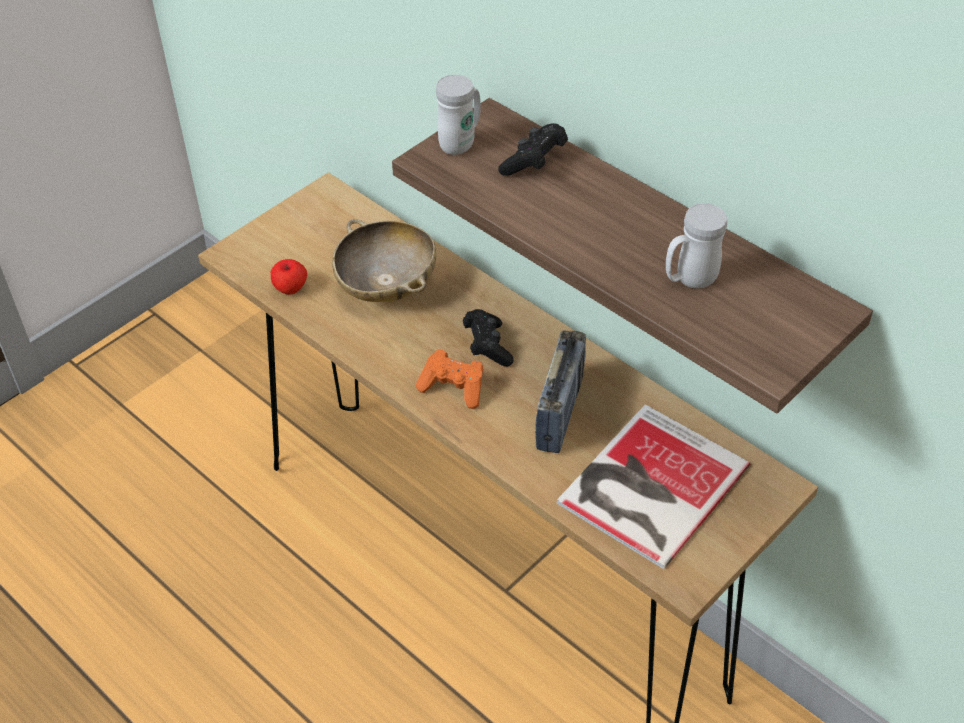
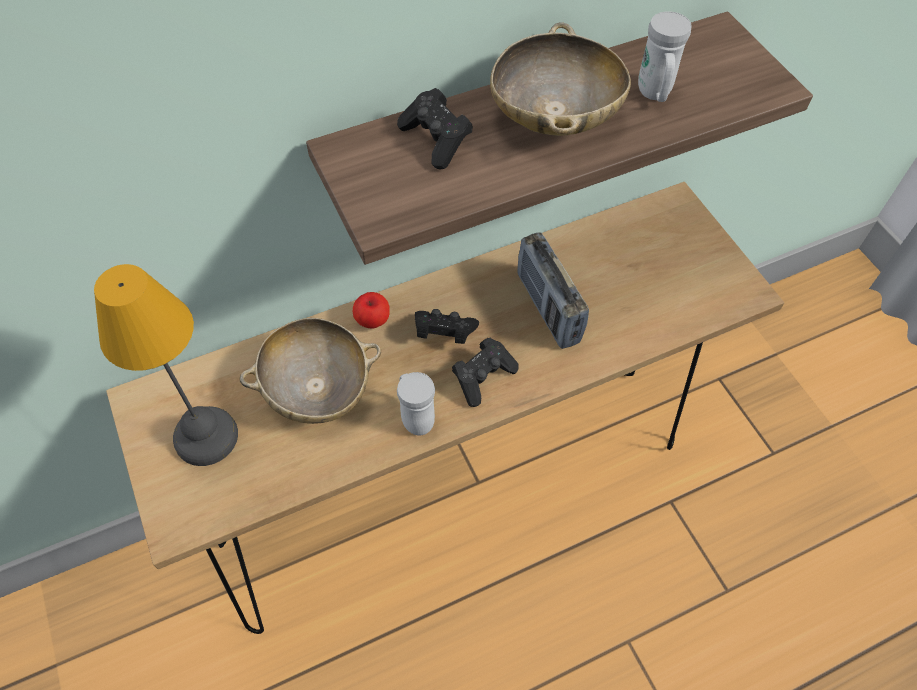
camera: 70 degrees left, 10 degrees up
(290, 288) = (270, 480): apple -> apple (372, 320)
(311, 238) = (204, 437): none -> table lamp
(454, 388) = (483, 377): orange game controller -> black game controller
(461, 142) = (370, 184): white mug -> white mug (415, 417)
(560, 412) = (547, 308): radio -> radio turned 150 degrees counterclockwise
(611, 223) = (555, 117): none -> beige bowl
(648, 485) = (649, 279): book -> none

